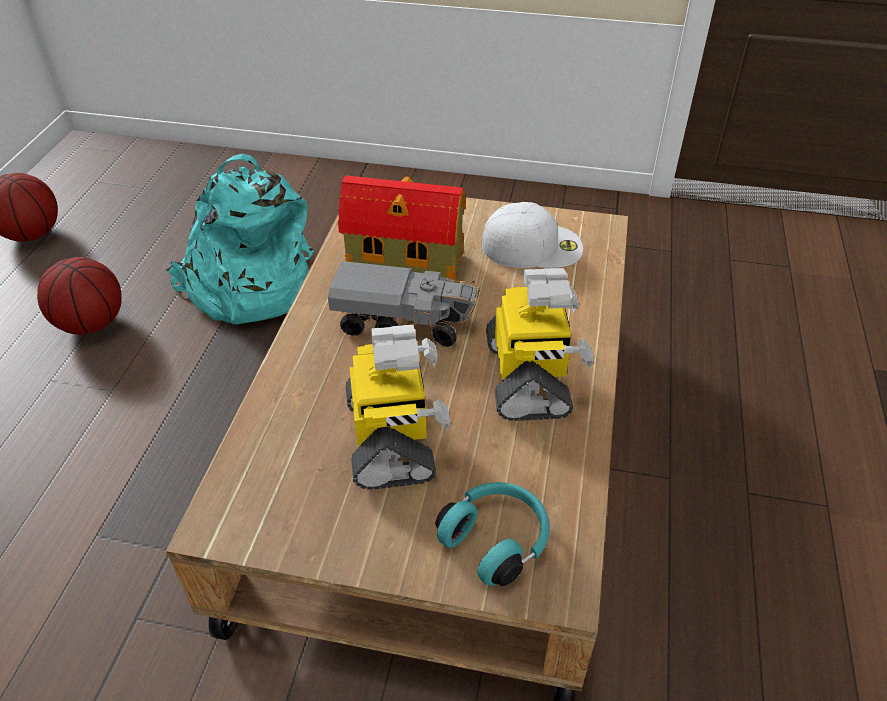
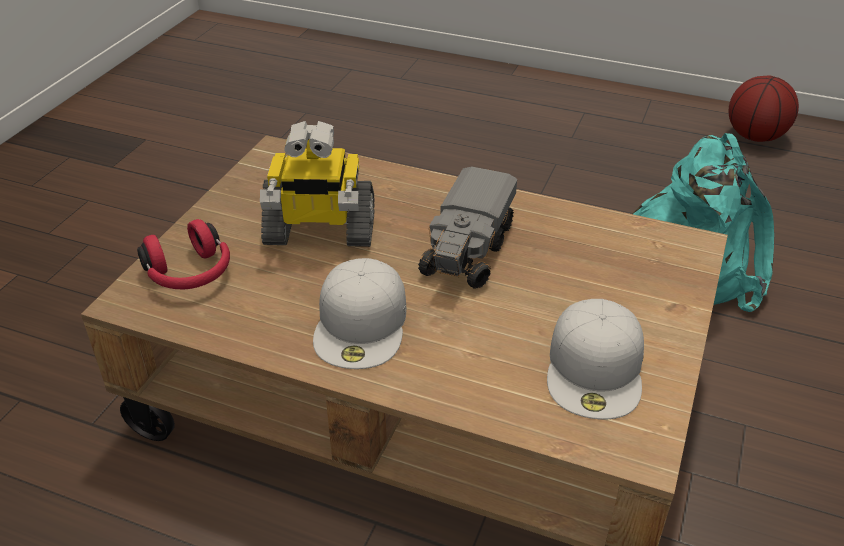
camera: 100 degrees right, 5 degrees down
(91, 323) = (627, 177): basketball -> none
(408, 264) = (564, 261): toy house -> none
(496, 539) = (190, 274): turquoise headphones -> red headphones
(529, 378) = (362, 324): toy robot -> white cap

